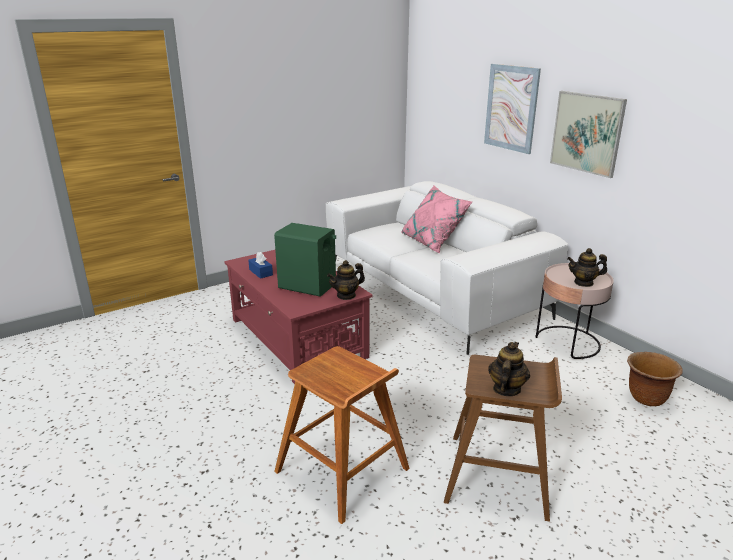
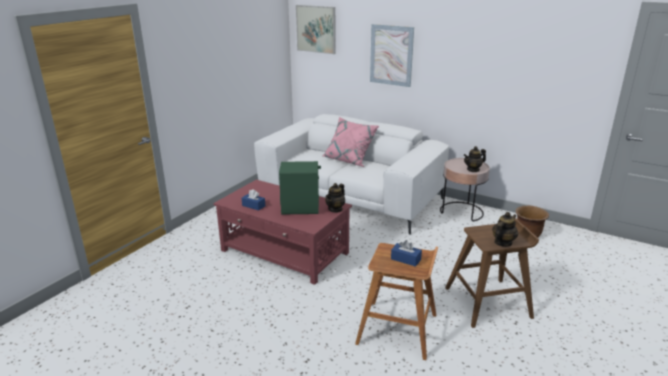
camera: 25 degrees left, 0 degrees up
(344, 375) = (405, 259): none -> blue tissue box
(506, 389) = (502, 243): teapot -> teapot turned 45 degrees clockwise
(587, 133) = (454, 69): picture -> picture (316, 29)

